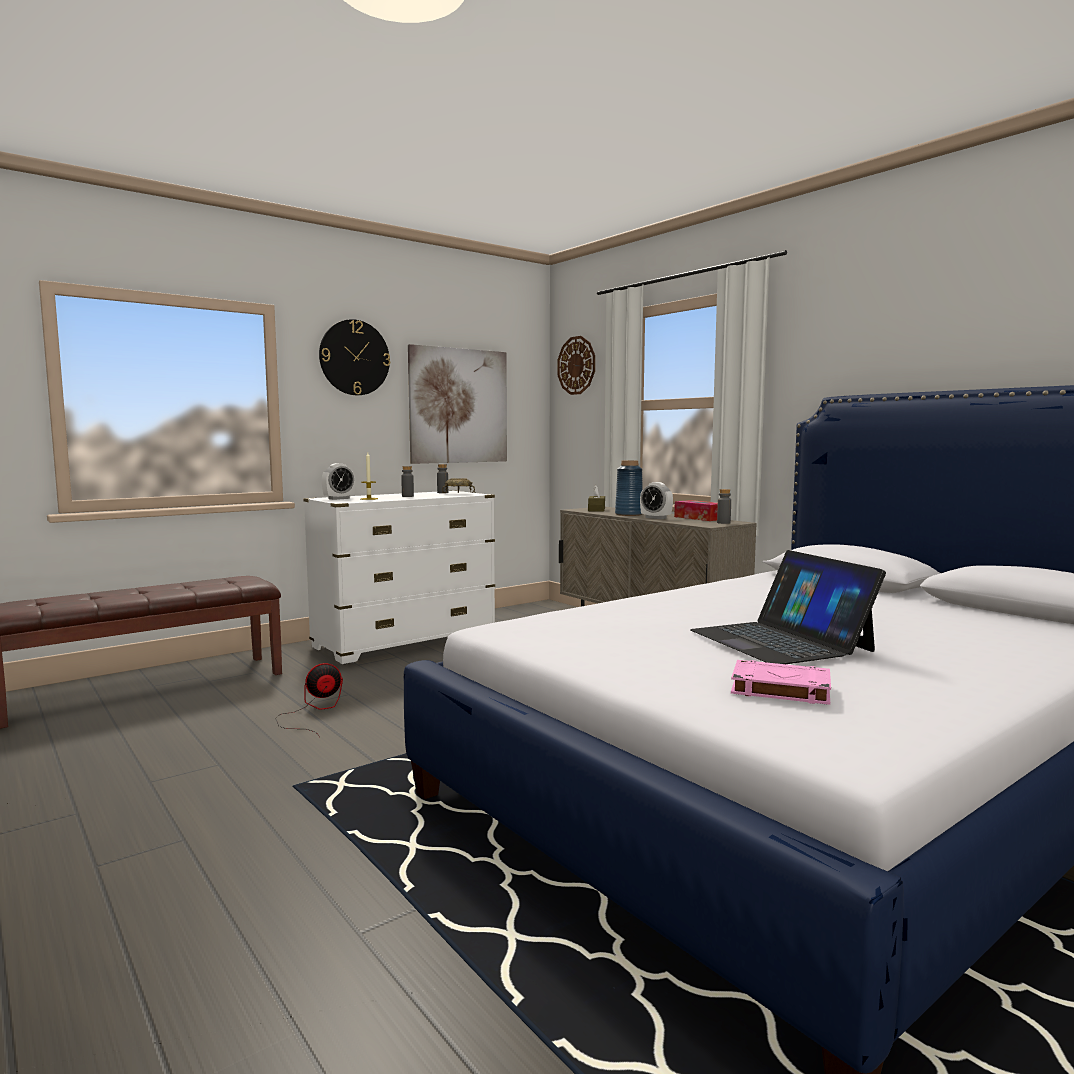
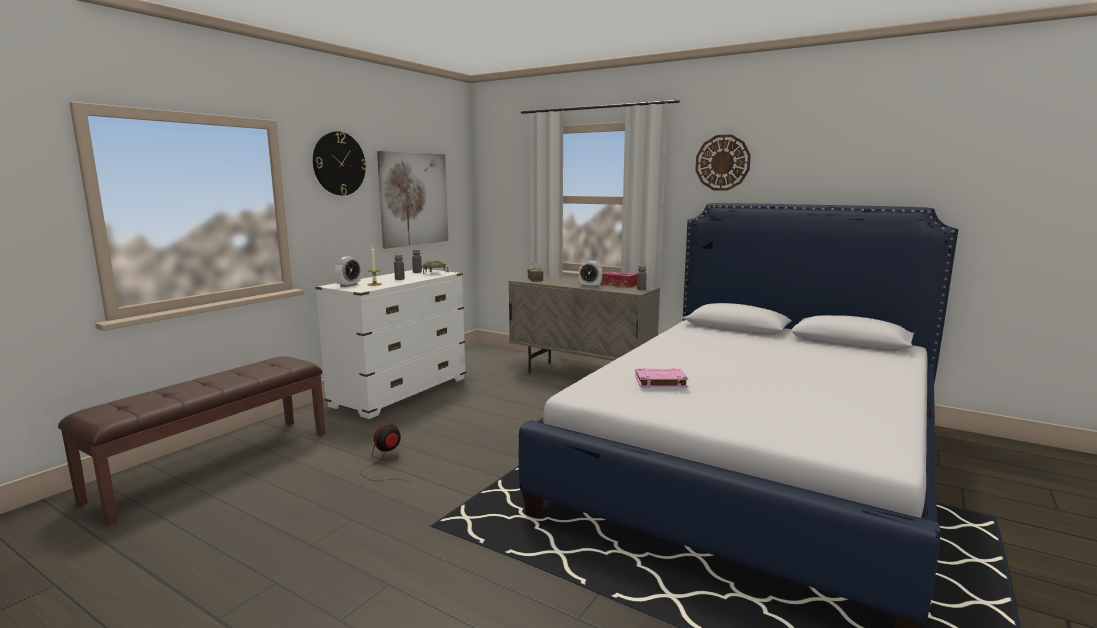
camera: 20 degrees left, 5 degrees up
(576, 365) = (498, 165): wall clock -> wall clock (722, 162)
(629, 514) = (566, 283): blue vase -> none
(779, 689) = (801, 419): pink book -> pink book (660, 382)
(780, 640) = (760, 382): laptop -> none

